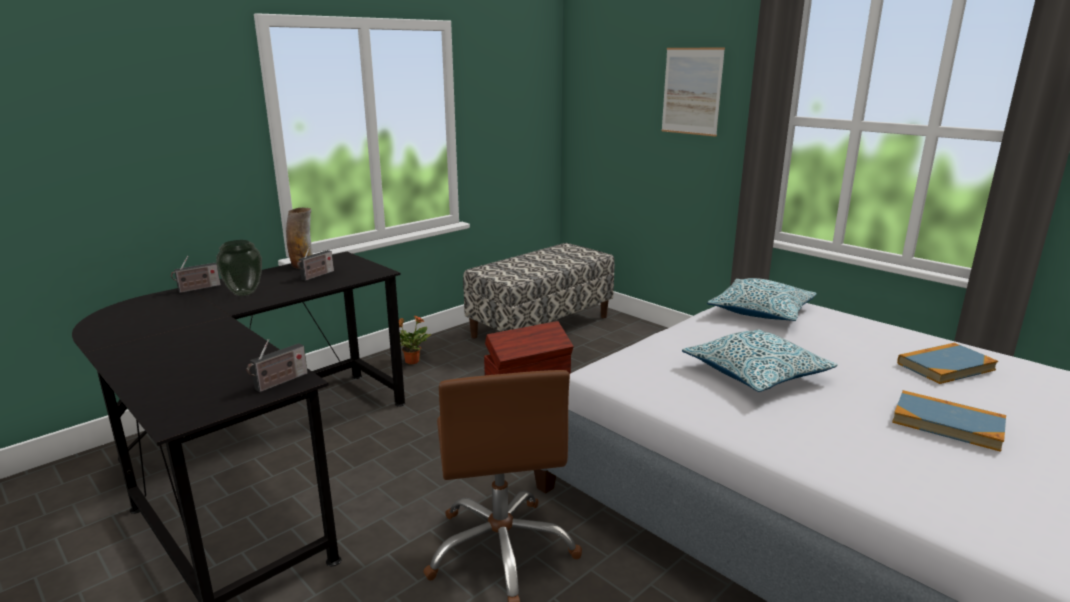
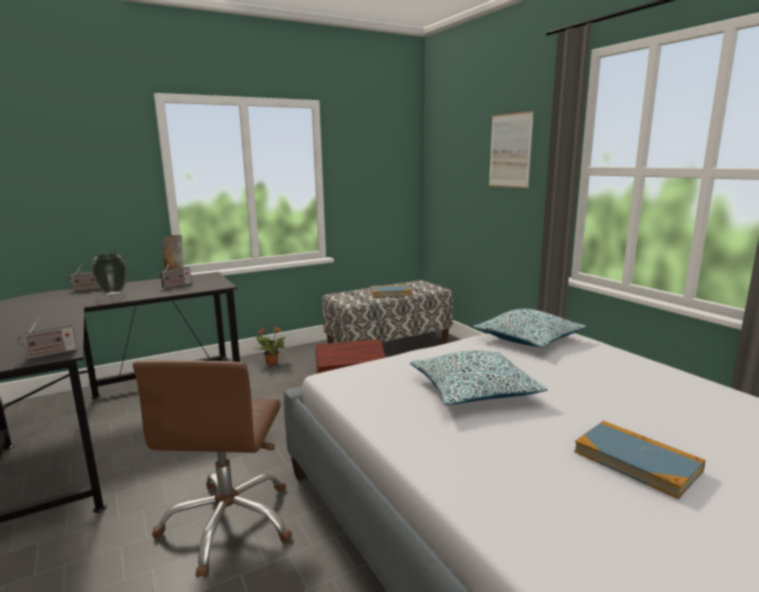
camera: 15 degrees right, 5 degrees down
(945, 366) = (680, 404): book -> book (390, 293)

